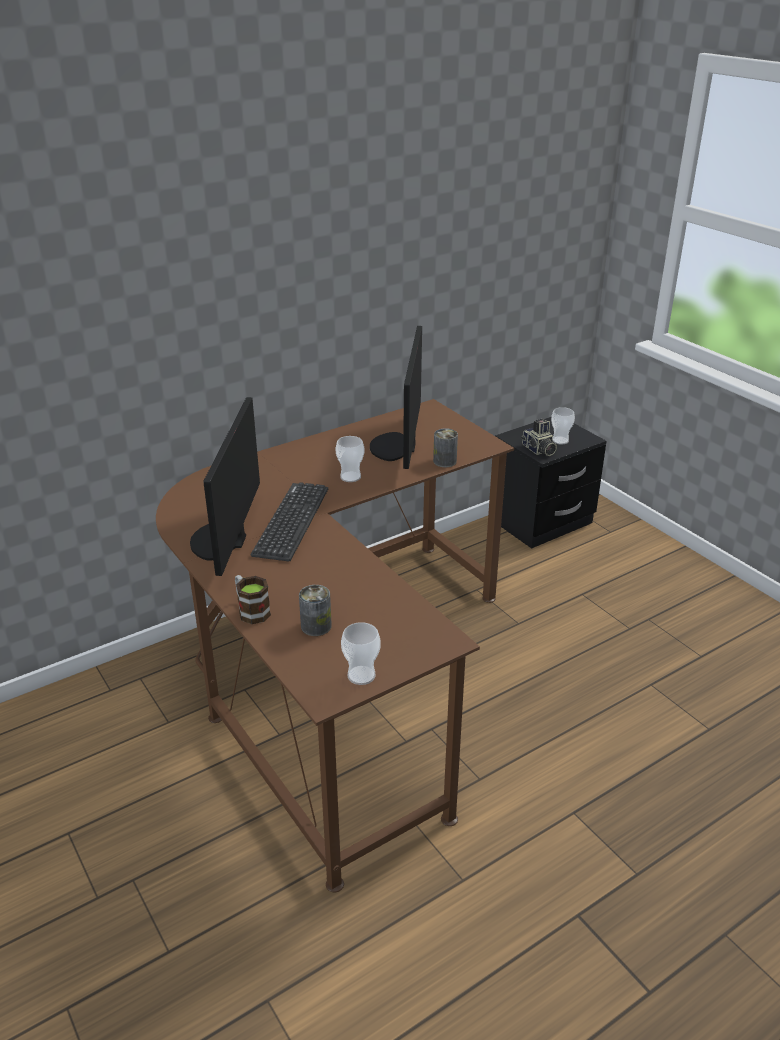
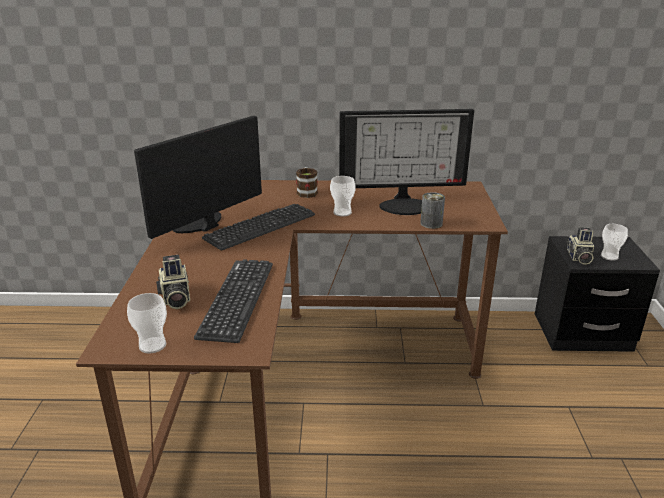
camera: 35 degrees right, 5 degrees down
(251, 610) = (151, 271): mug -> mug (306, 191)
(316, 626) = (175, 298): can -> camera
(374, 602) = (237, 299): none -> keyboard
(397, 447) = (405, 204): monitor -> monitor turned 135 degrees counterclockwise

